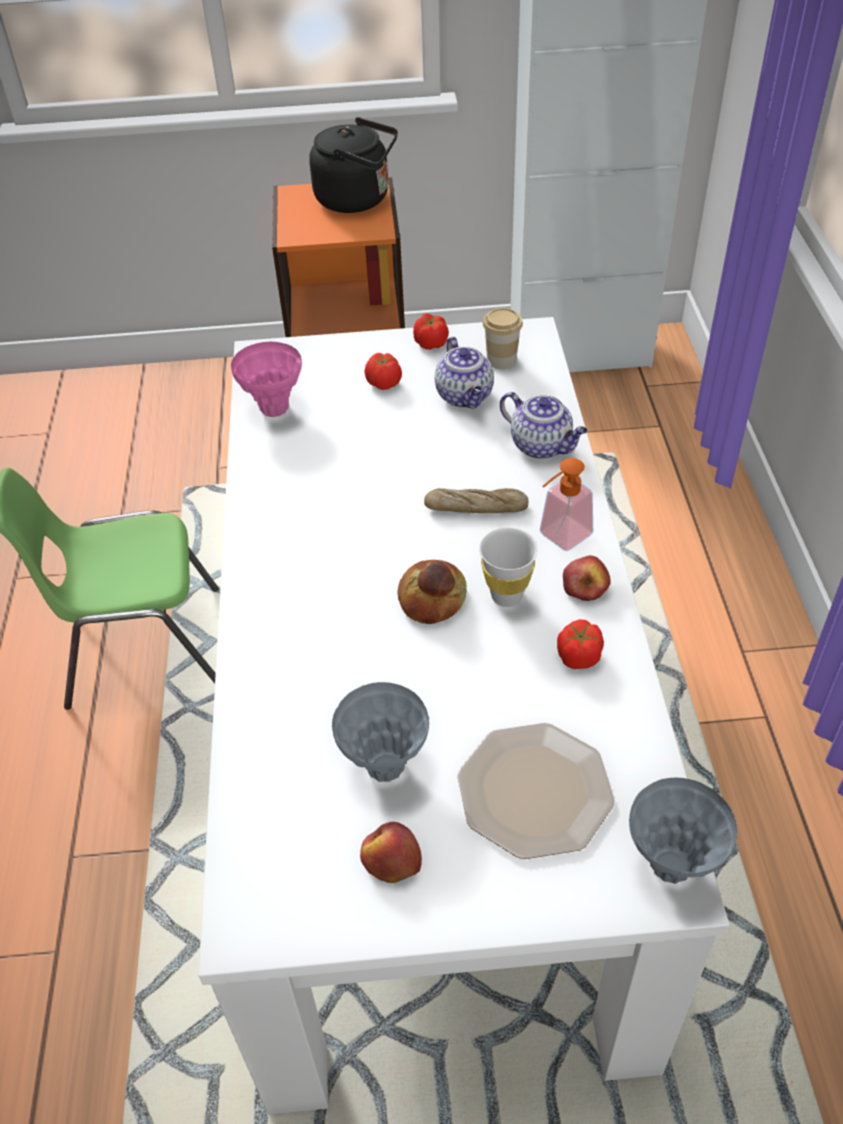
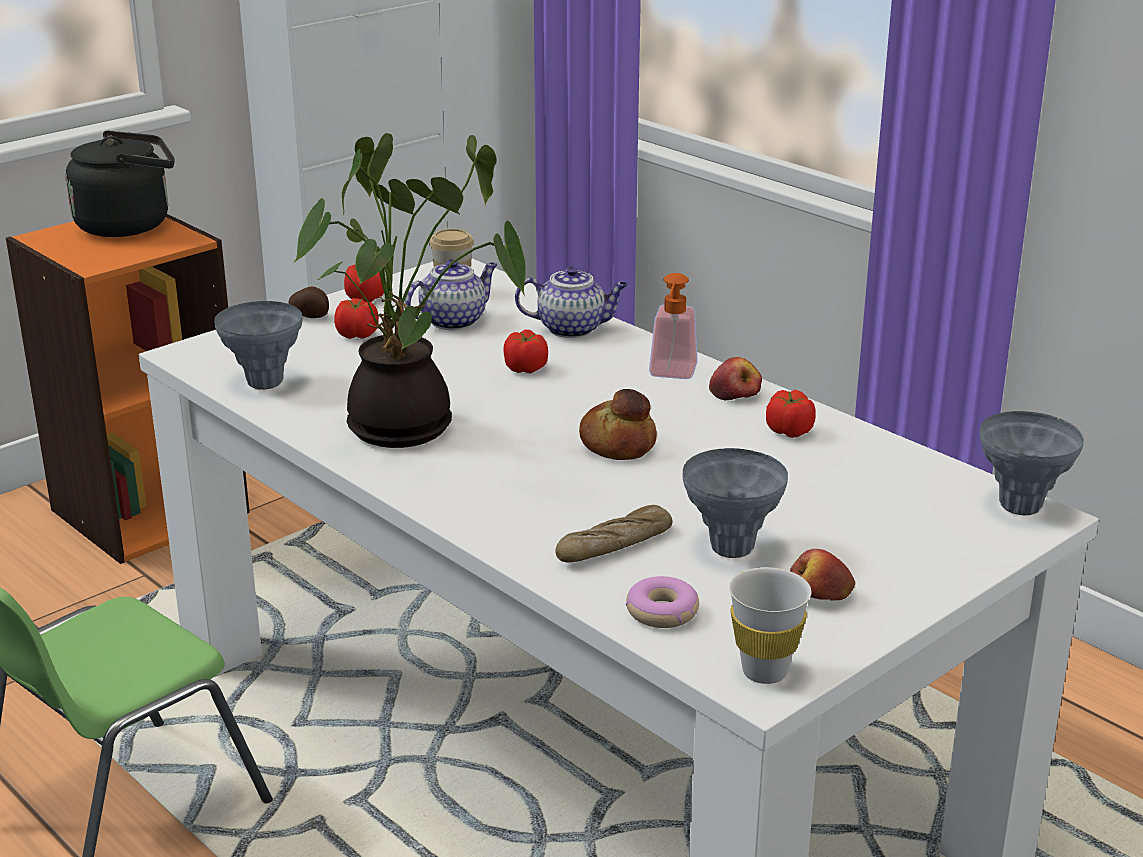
camera: 40 degrees left, 20 degrees down
(265, 803) = (662, 612): none -> donut
(274, 409) = (264, 383): pink vase -> grey vase
(313, 505) = (410, 428): none -> potted plant
(374, 348) = (311, 316): none -> potato
(459, 476) = (525, 368): none -> tomato
(465, 397) = (454, 321): teapot -> teapot turned 75 degrees counterclockwise
(476, 507) = (571, 381): bread -> bread (614, 545)
(506, 596) = (679, 420): white cup -> white cup (764, 672)
(534, 789) = (867, 511): plate -> none

